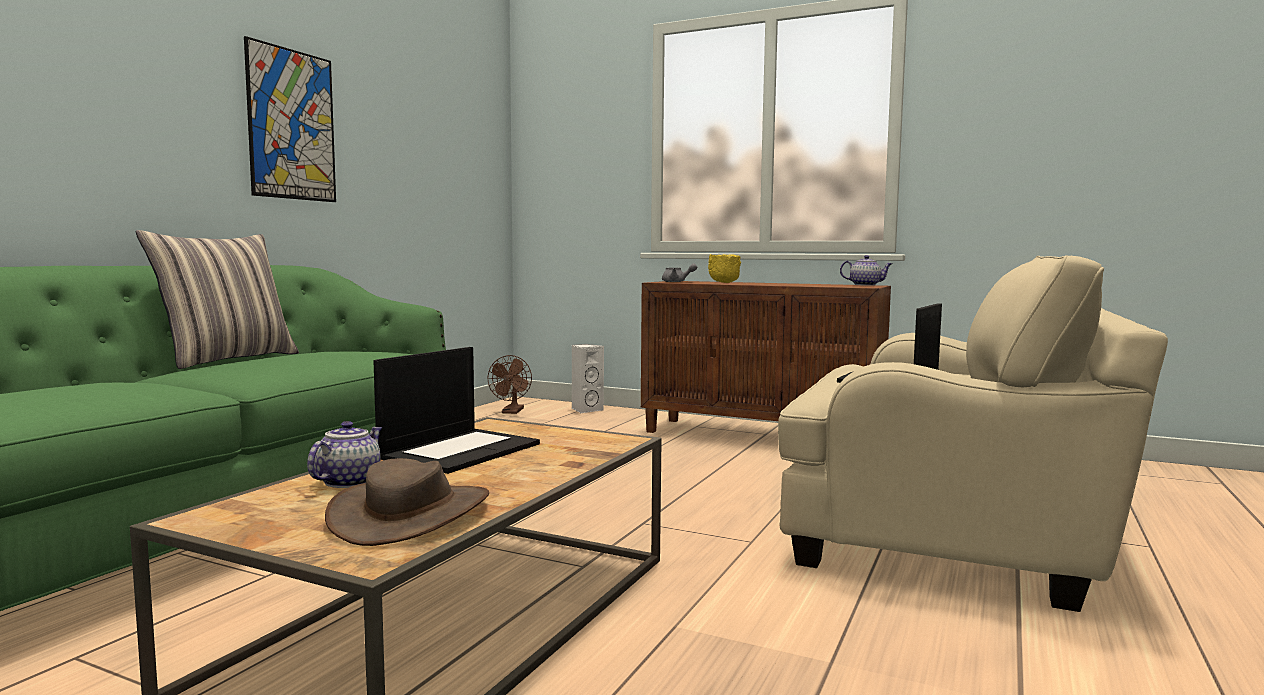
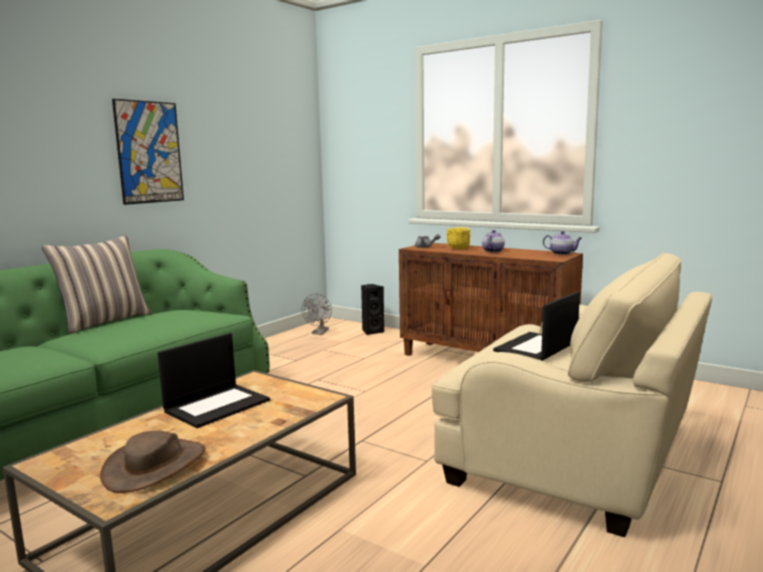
camera: 10 degrees right, 5 degrees up
(348, 481) = (136, 433): teapot -> teapot (493, 251)
(512, 412) = (319, 333): brown fan -> grey fan
(586, 410) = (372, 331): white speaker -> black speaker

